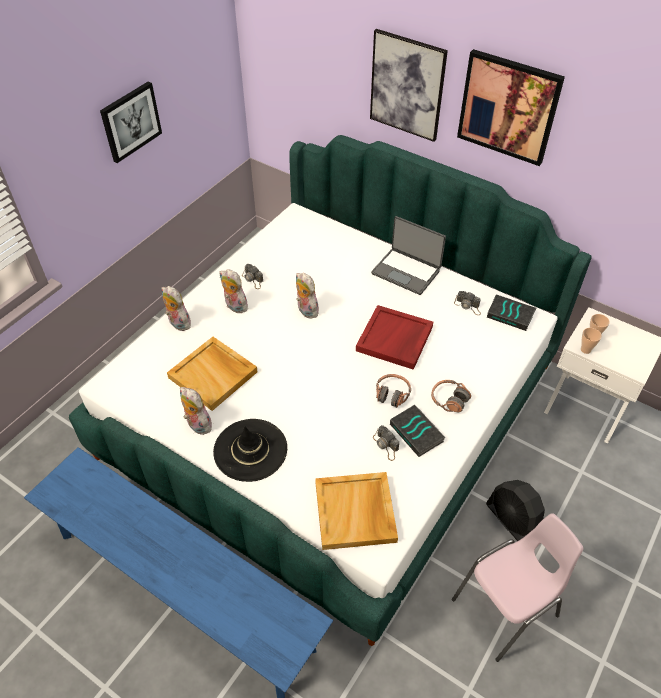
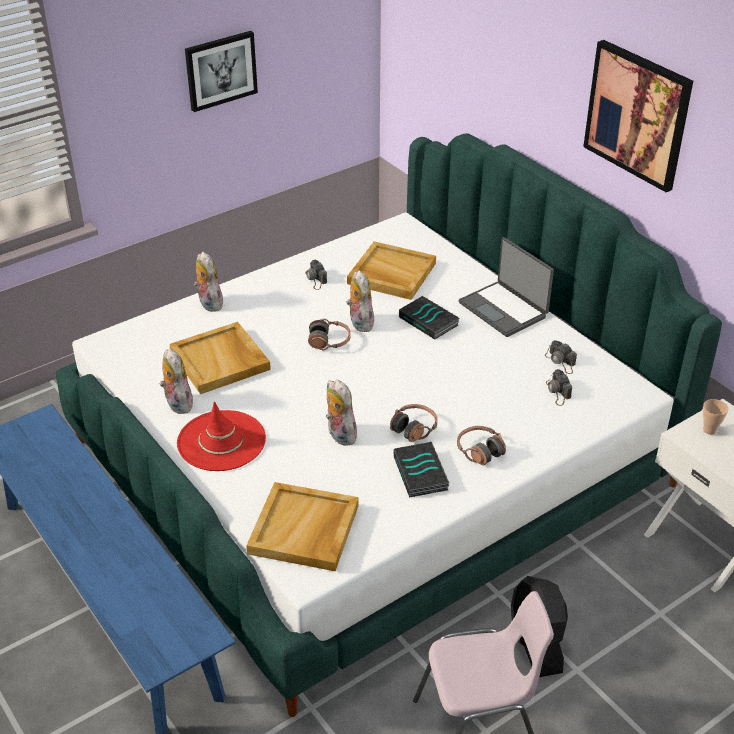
camera: 20 degrees right, 10 degrees down
(234, 306) = (280, 301): plush toy -> plush toy (339, 435)
(250, 450) = (221, 441): black hat -> red hat
(291, 333) = (329, 341): none -> headphones
(308, 260) = (391, 274): none -> beige tray
(386, 445) = (377, 476): camera -> camera (558, 392)
(395, 339) = (449, 375): red tray -> none
(407, 85) = (538, 78): picture -> none
(511, 315) = (611, 383): book -> book (429, 321)
(585, 349) = (689, 442): cup -> none

